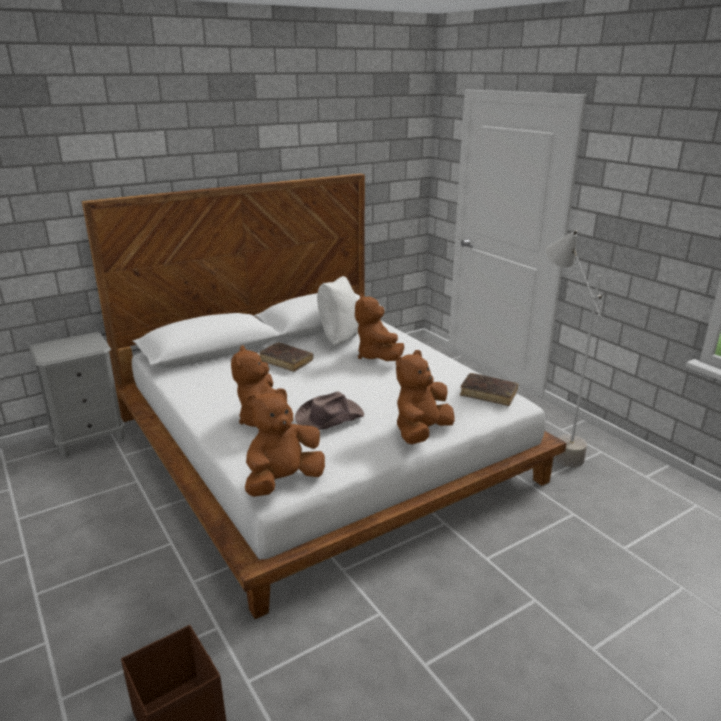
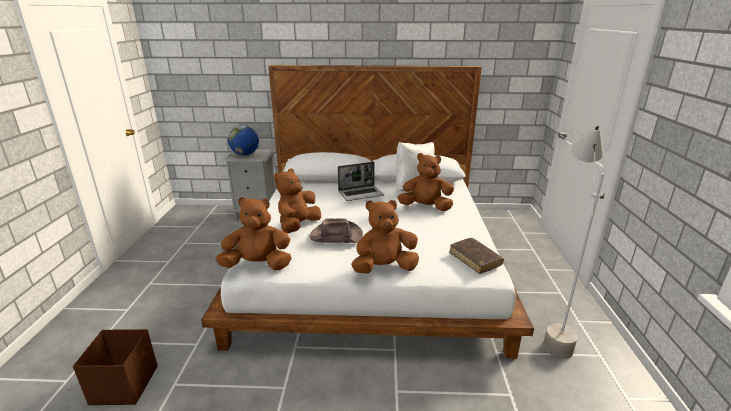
camera: 35 degrees right, 0 degrees up
(64, 349) = (245, 154): none -> globe
(286, 361) = (361, 194): brown book -> laptop
(377, 356) = (425, 207): brown plush toy -> brown plush toy turned 75 degrees clockwise

